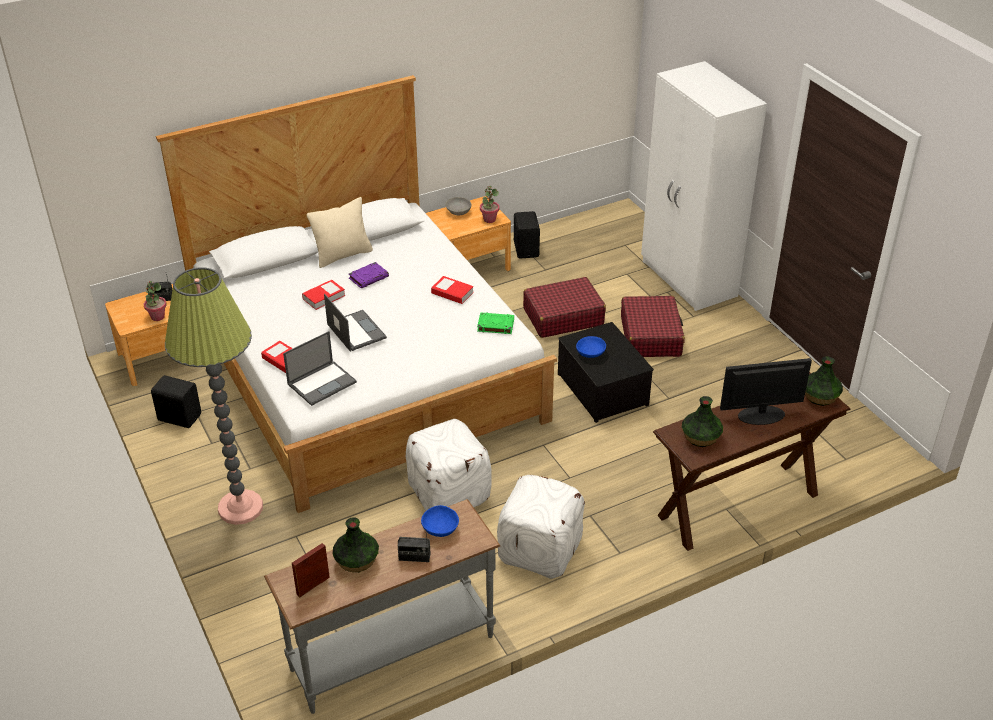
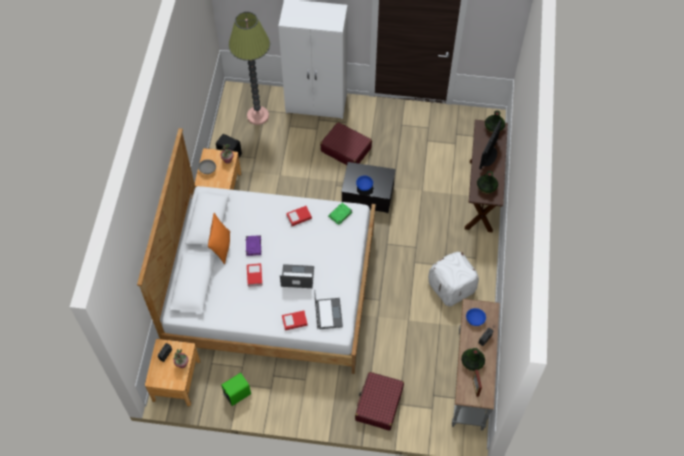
camera: 55 degrees left, 20 degrees up
(179, 416) = (236, 394): black speaker -> green speaker
(240, 508) = (331, 397): floor lamp -> floor lamp (258, 115)
(343, 255) = (221, 247): beige pillow -> orange pillow
(449, 491) = (388, 301): white ottoman -> none
(563, 317) = (300, 175): red suitcase -> red suitcase (379, 404)

